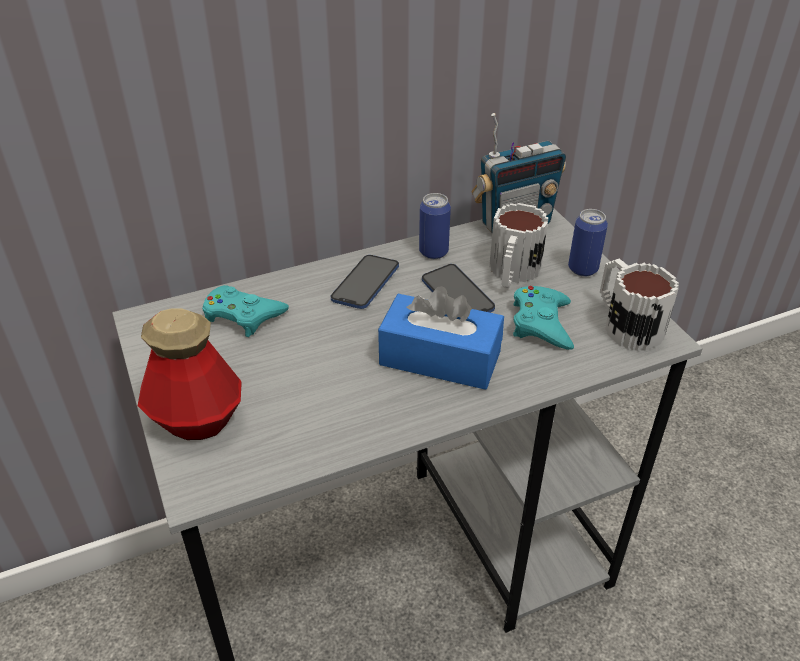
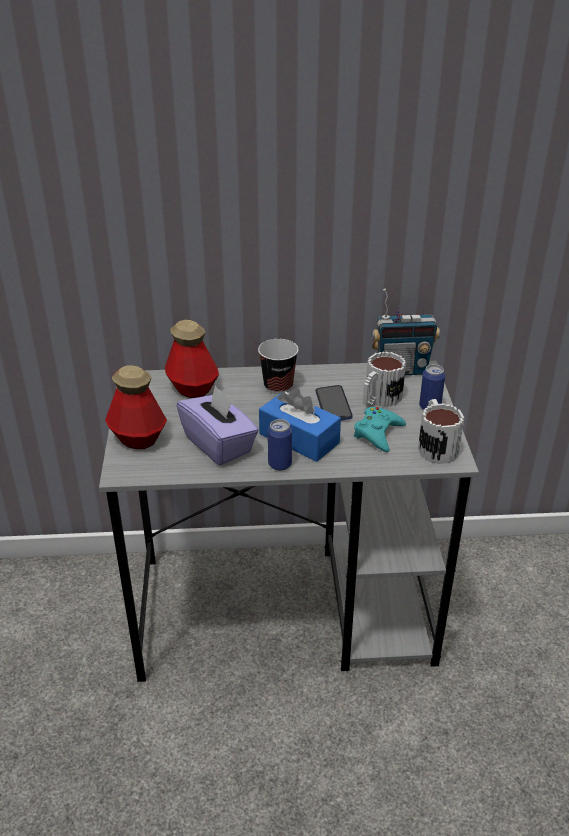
camera: 20 degrees right, 5 degrees down
(242, 315) = (193, 389): turquoise game controller -> bottle
(329, 397) = (219, 444): none -> purple tissue box
(365, 283) = (278, 386): phone -> cup
(433, 252) = (334, 376): can -> can (280, 464)

